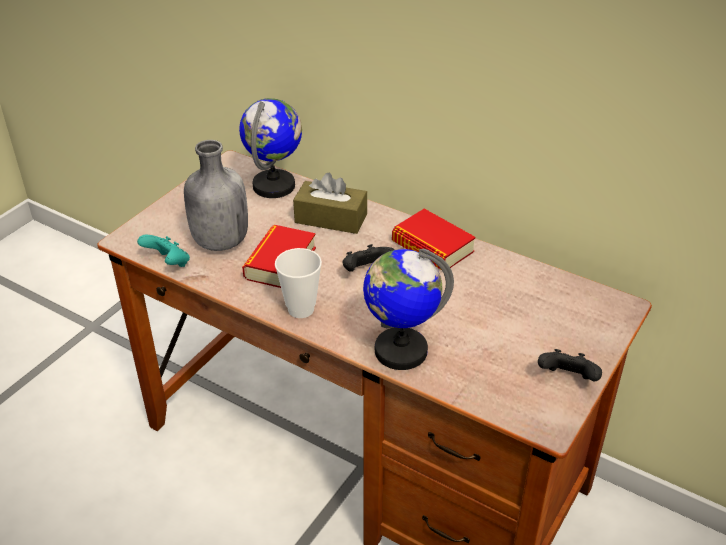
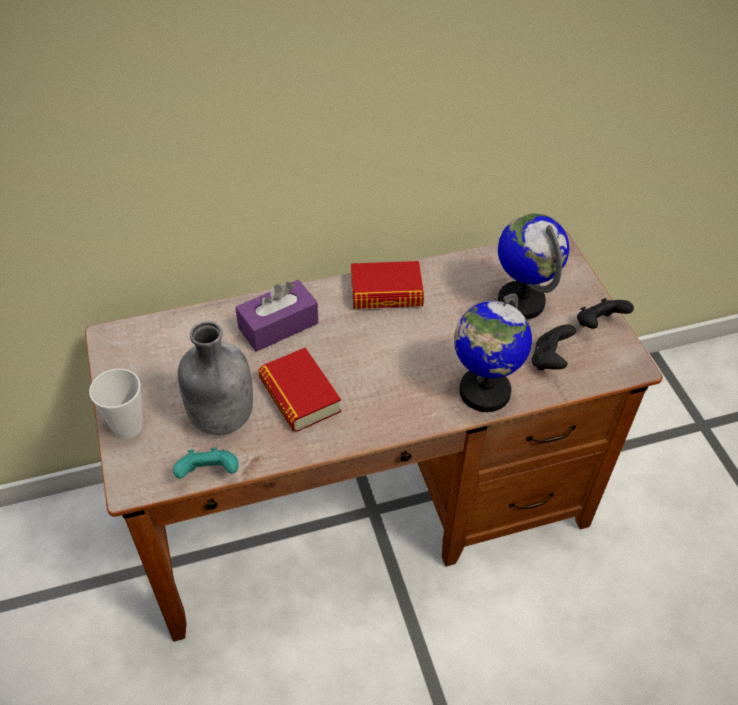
camera: 50 degrees left, 10 degrees up
(274, 186) = (186, 331): globe -> globe (521, 301)
(301, 309) = (374, 420): cup -> cup (128, 427)
(331, 218) = (278, 325): brown tissue box -> purple tissue box
(366, 272) = (372, 349): black game controller -> black game controller (549, 360)

